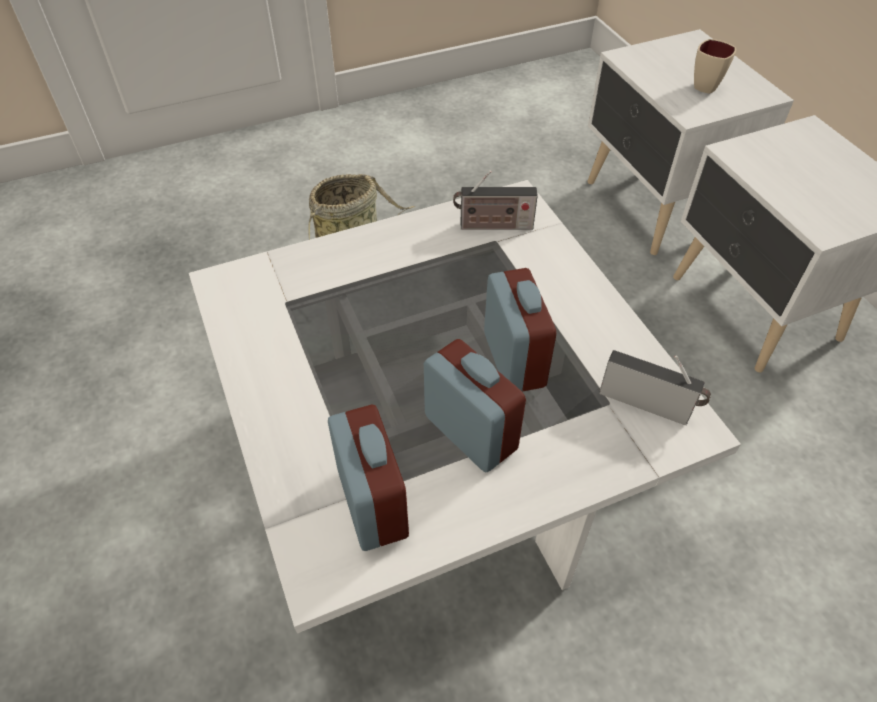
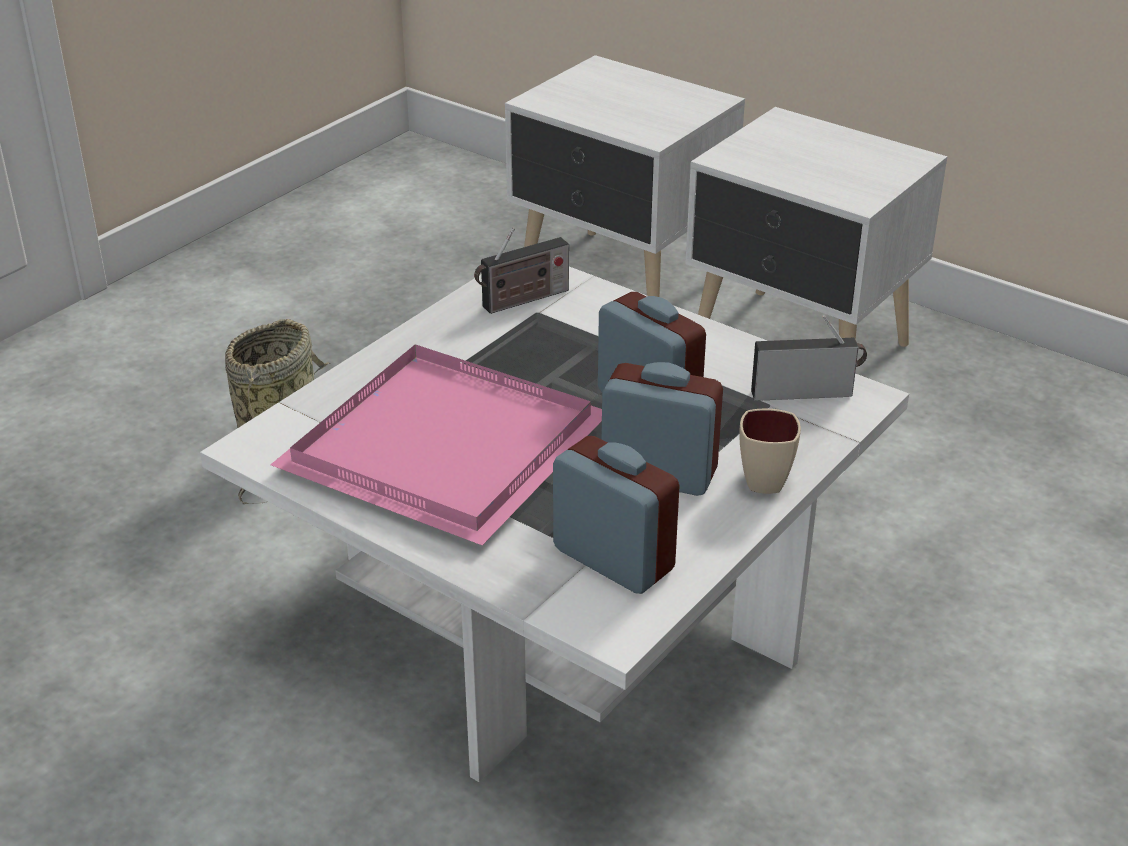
camera: 30 degrees left, 15 degrees down
(340, 333) = (443, 443): none -> pink tray
(707, 84) = (647, 105): beige mug -> beige mug (764, 476)

